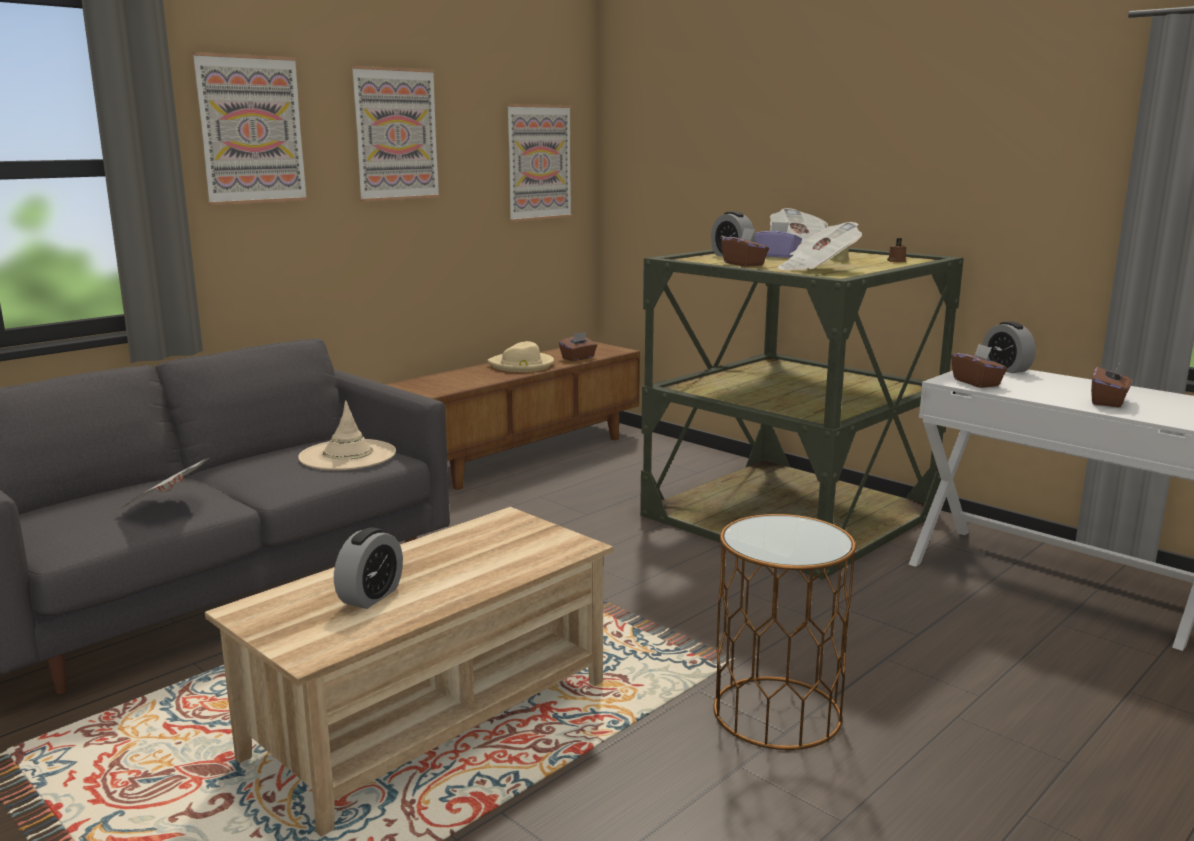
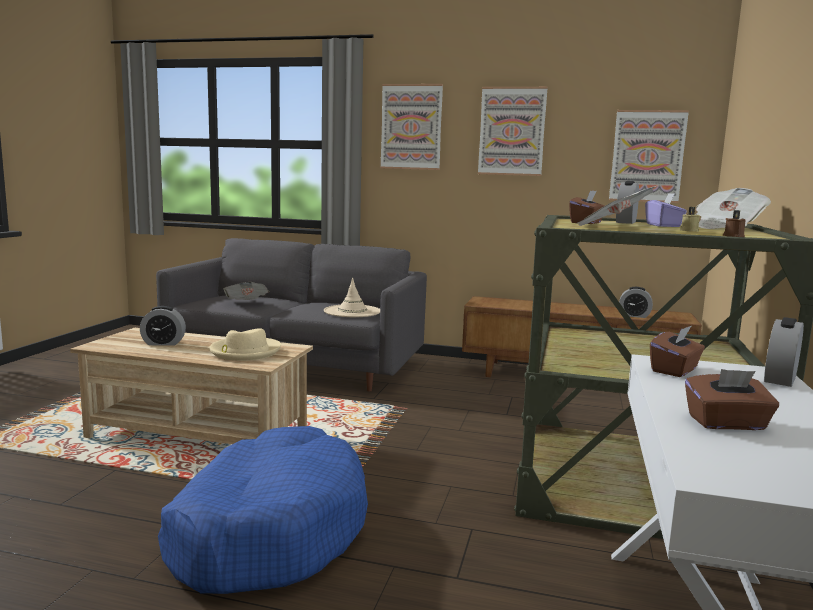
camera: 60 degrees right, 5 degrees down
(522, 365) = (582, 309): beige hat -> beige hat (245, 352)
(578, 358) = (634, 315): brown tissue box -> alarm clock
(777, 712) = (268, 530): brown side table -> blue dog bed

